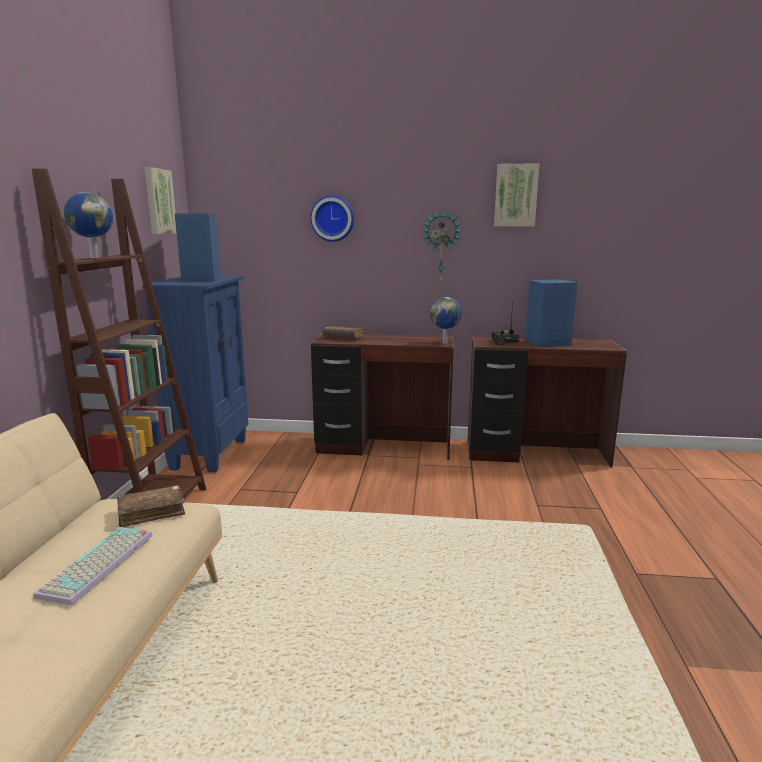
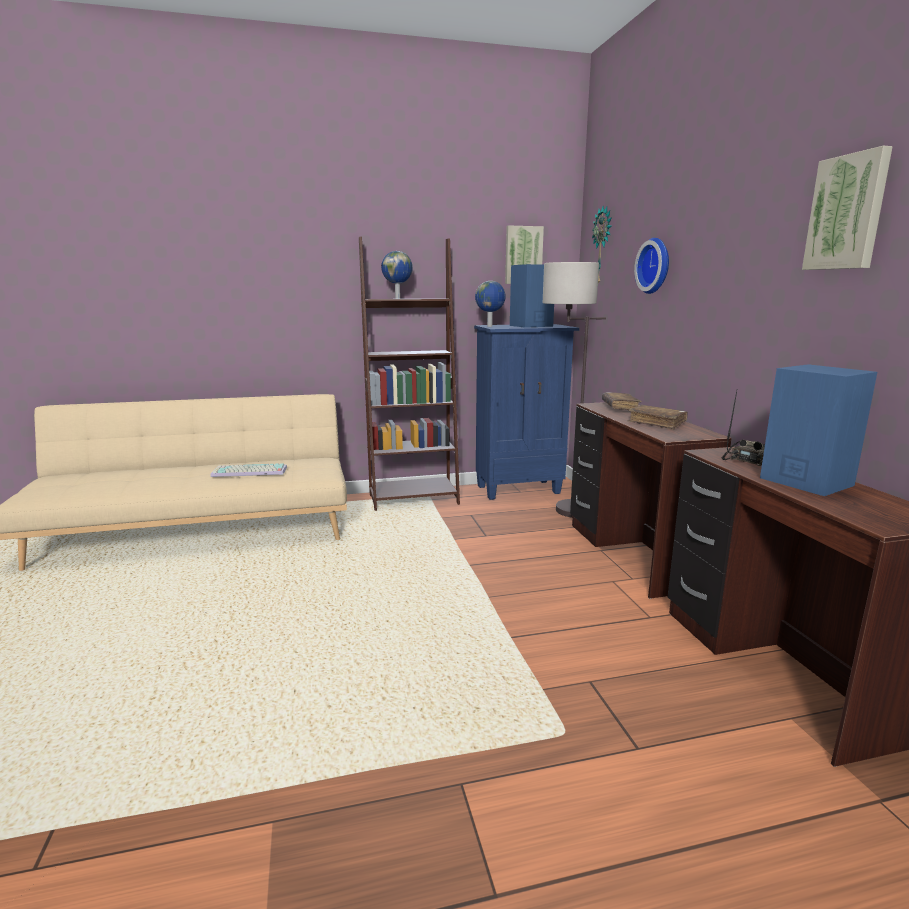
camera: 70 degrees right, 0 degrees up
(151, 512) = (314, 468): brown book -> brown book (657, 423)
(284, 449) = (564, 511): none -> grey floor lamp
(441, 248) = (743, 304): wall clock -> wall clock (603, 246)
(445, 343) = (676, 438): globe -> globe (490, 326)

